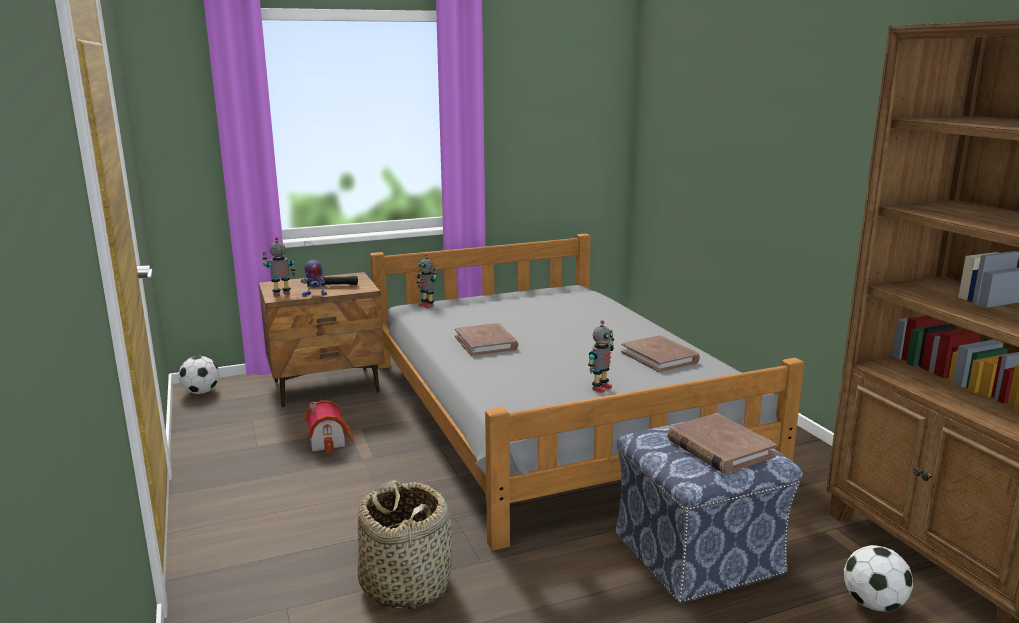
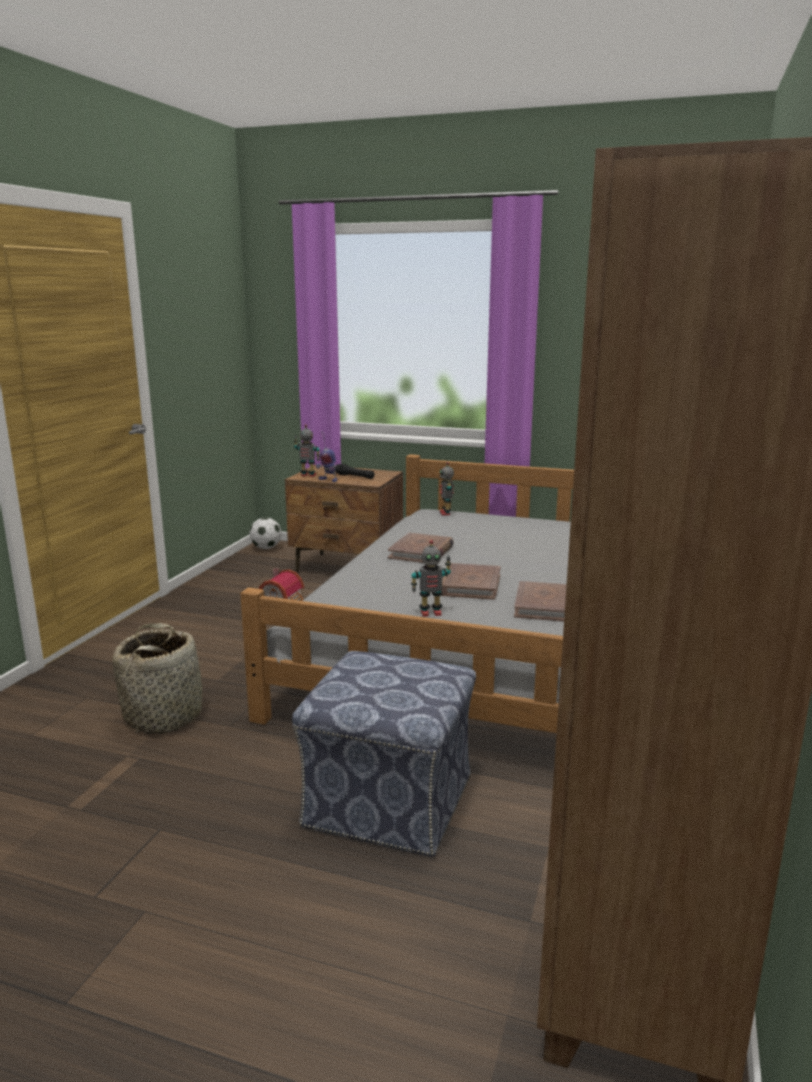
camera: 40 degrees right, 0 degrees up
(719, 448) = (389, 687): brown book -> brown book (469, 585)
(874, 604) = (467, 930): football -> none

